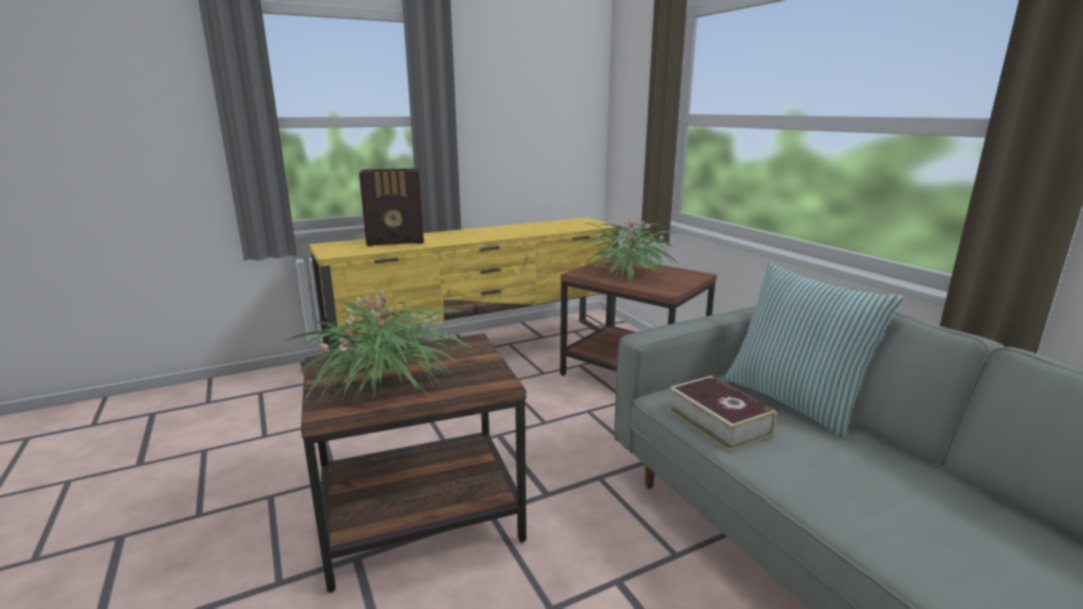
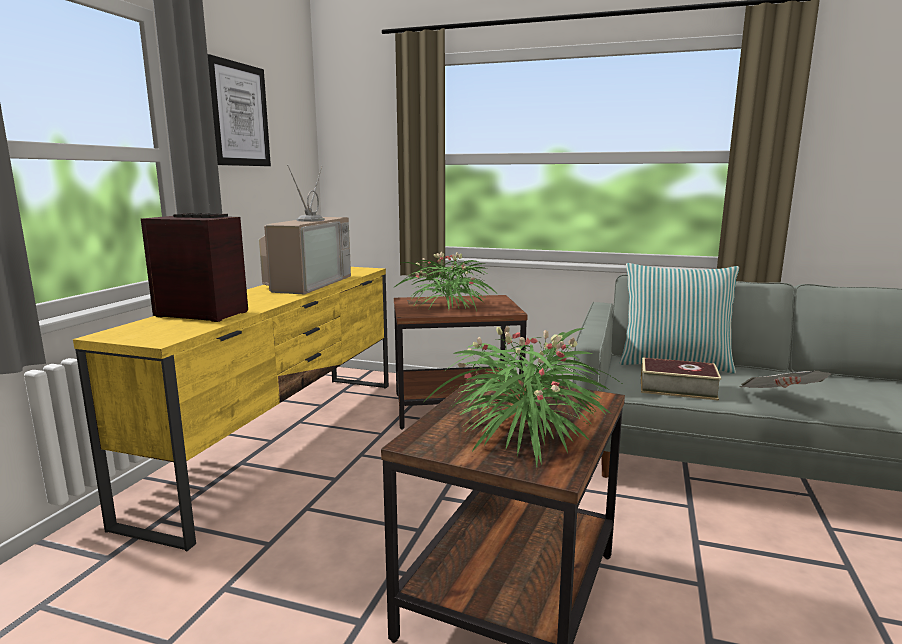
camera: 45 degrees left, 5 degrees down
(397, 241) = (201, 314): radio -> radio turned 105 degrees counterclockwise
(502, 83) = (239, 115): none -> picture
(520, 230) = (307, 283): none -> television
(806, 485) = (779, 400): none -> newspaper

